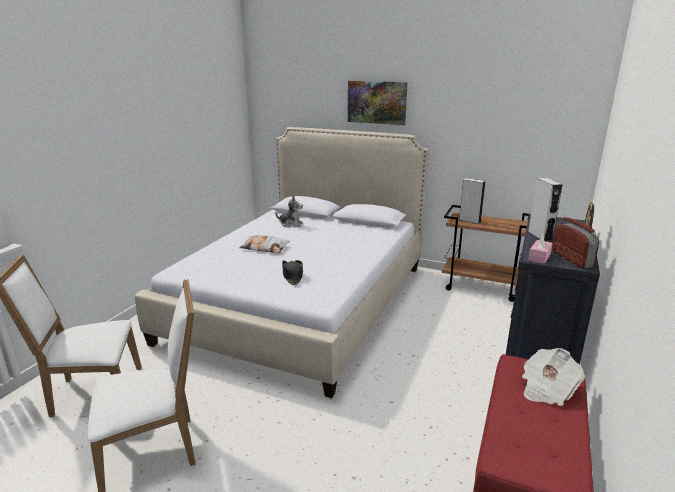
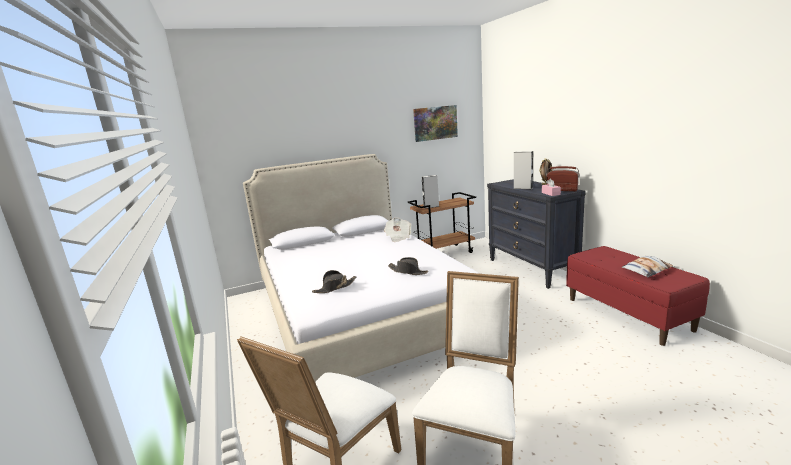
camera: 45 degrees left, 5 degrees down
(223, 260) = (335, 287): none -> black hat
(264, 248) = (340, 269): pillow -> pillow (646, 270)
(291, 224) = (314, 251): plush toy -> none
(377, 102) = (335, 133): picture -> picture (435, 123)
(547, 389) = (612, 257): newspaper -> newspaper (398, 237)

